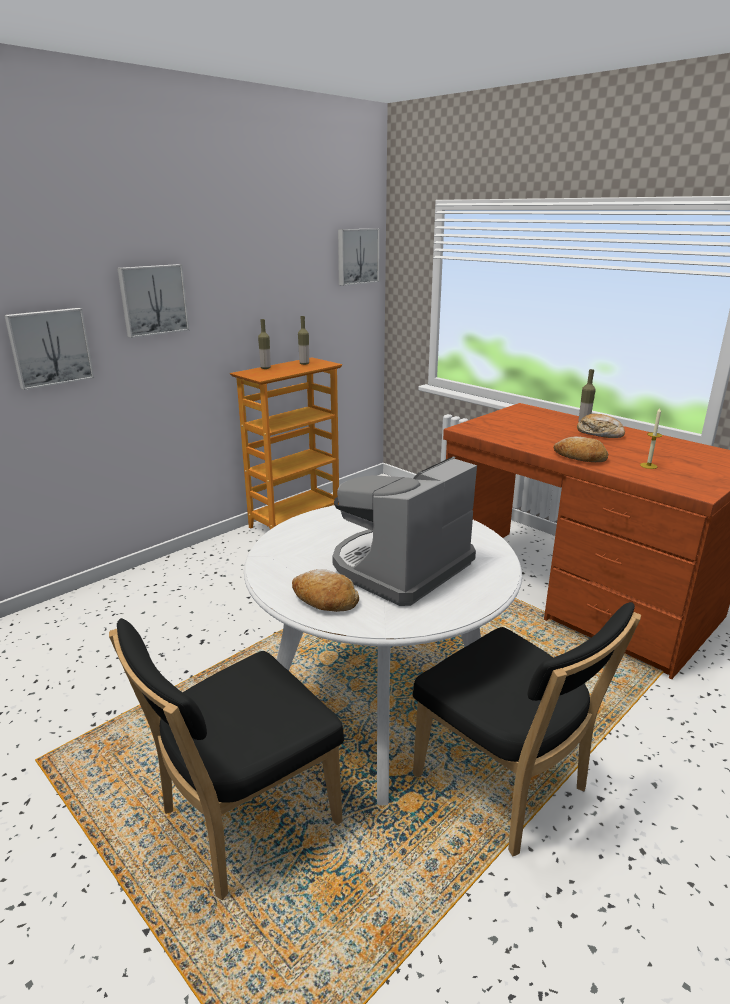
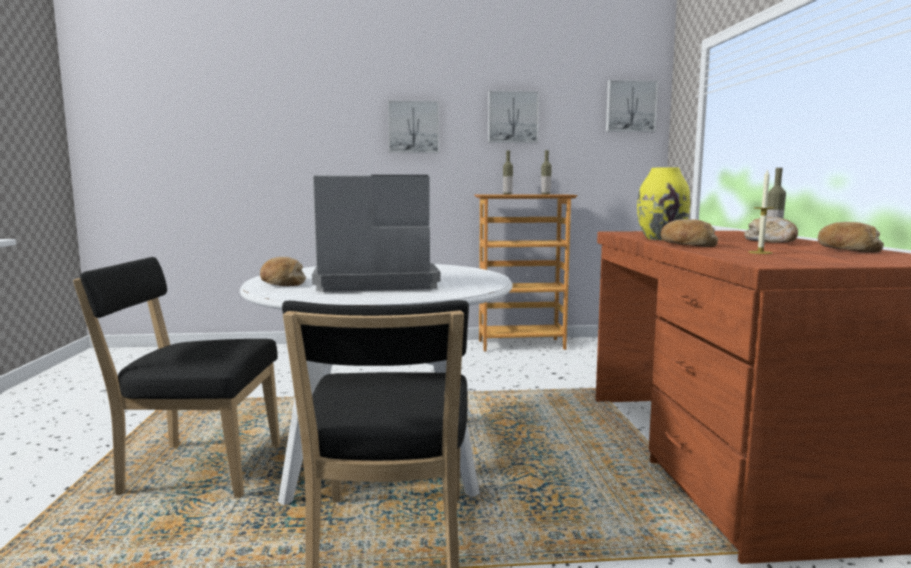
camera: 40 degrees right, 15 degrees down
(50, 347) = (329, 153): picture -> picture (512, 117)
(532, 443) = (661, 239): none -> yellow vase
(667, 445) = (846, 250): none -> bread

